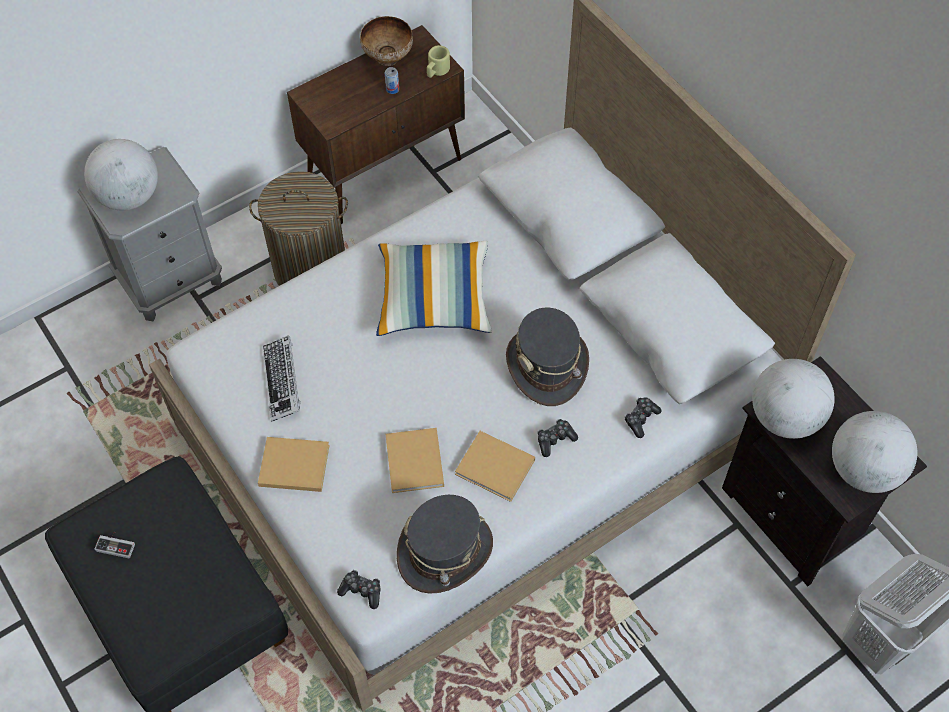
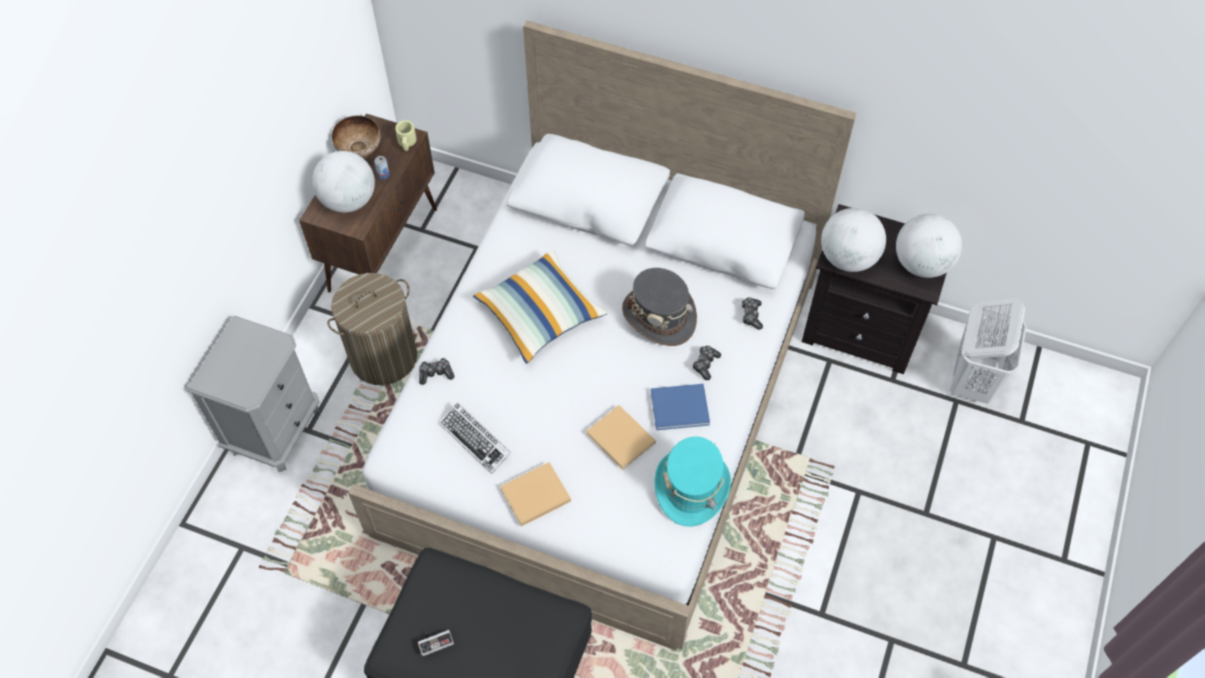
camera: 35 degrees left, 0 degrees up
(129, 196) = (237, 370): globe -> globe (348, 200)
(361, 591) = (656, 551): game controller -> game controller (436, 373)
(445, 551) = (692, 487): grey hat -> turquoise hat
(497, 468) = (681, 408): beige book -> blue book

